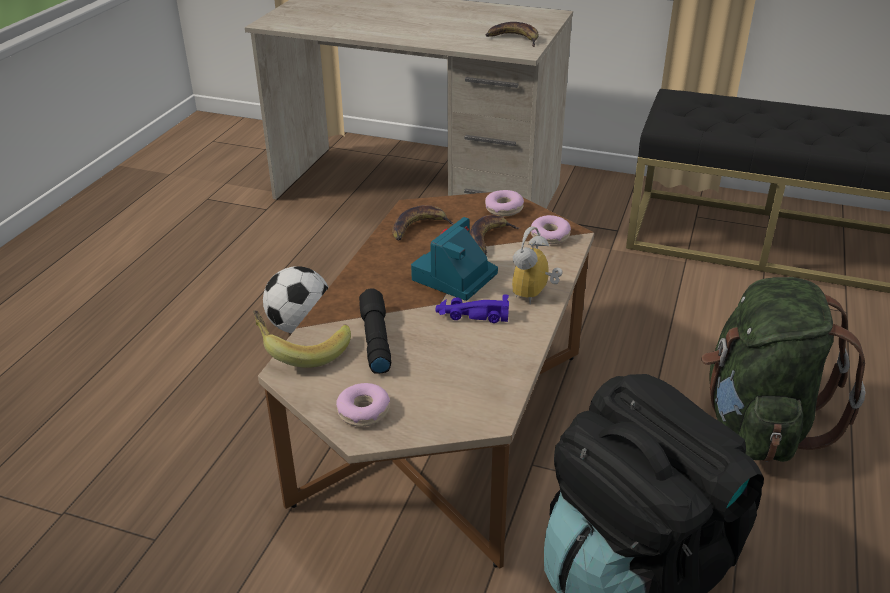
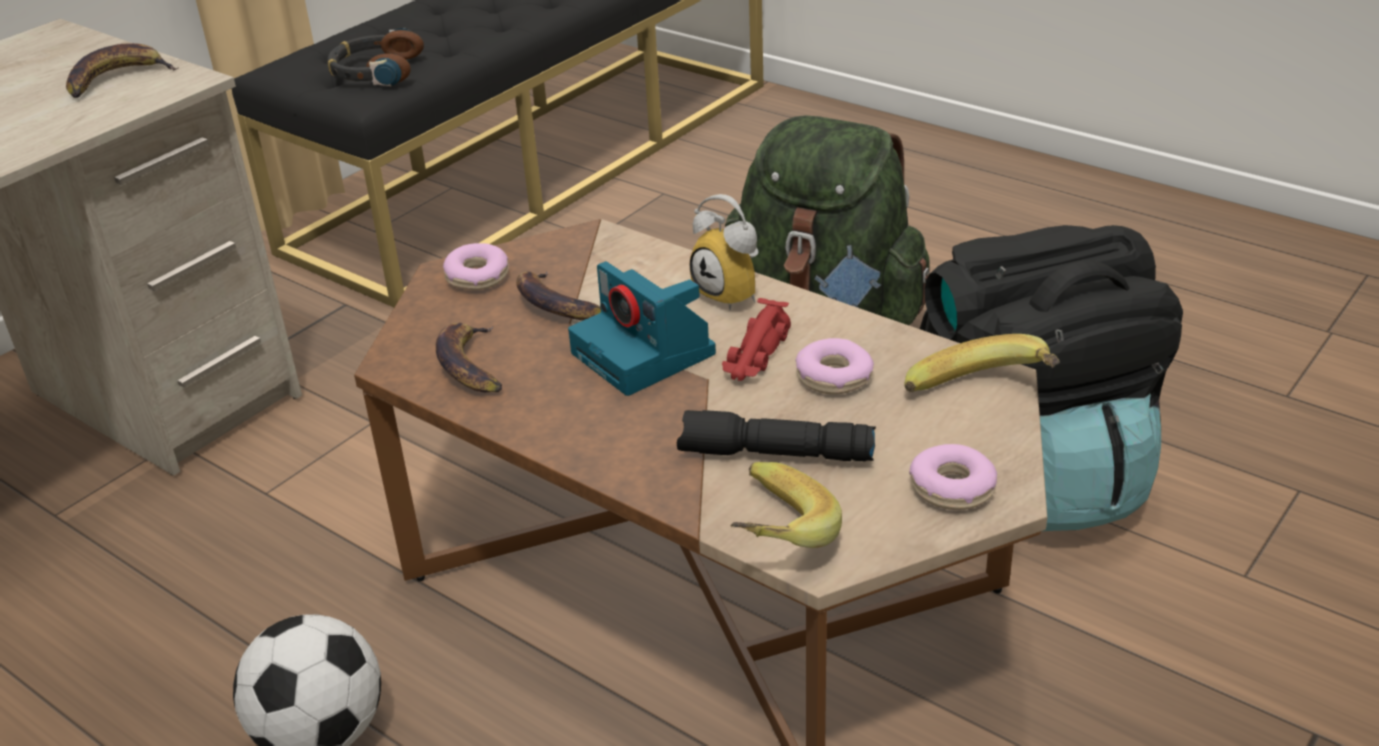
camera: 70 degrees left, 0 degrees up
(464, 414) = (984, 398): none -> banana
(471, 315) = (756, 355): purple toy car -> red toy car
(549, 236) = (587, 253): donut -> donut (834, 377)
(699, 119) = (375, 71): none -> headphones

